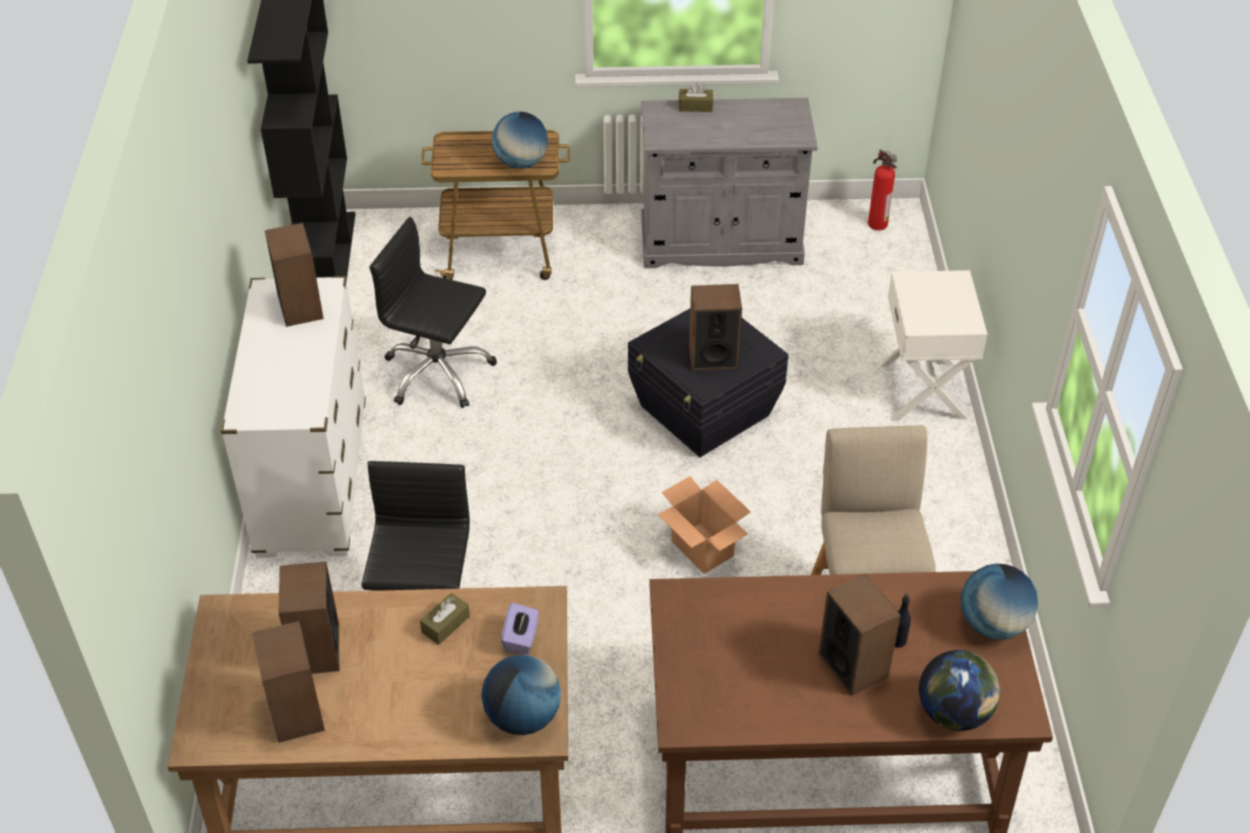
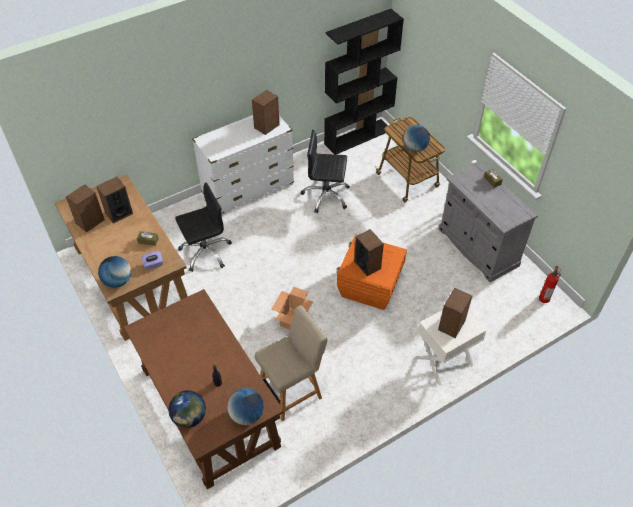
camera: 60 degrees right, 5 degrees up
(437, 373) = (326, 196): black office chair -> black office chair turned 75 degrees counterclockwise
(704, 411) = (369, 287): black storage box -> orange storage box
(853, 665) = (196, 372): speaker -> speaker (452, 325)

